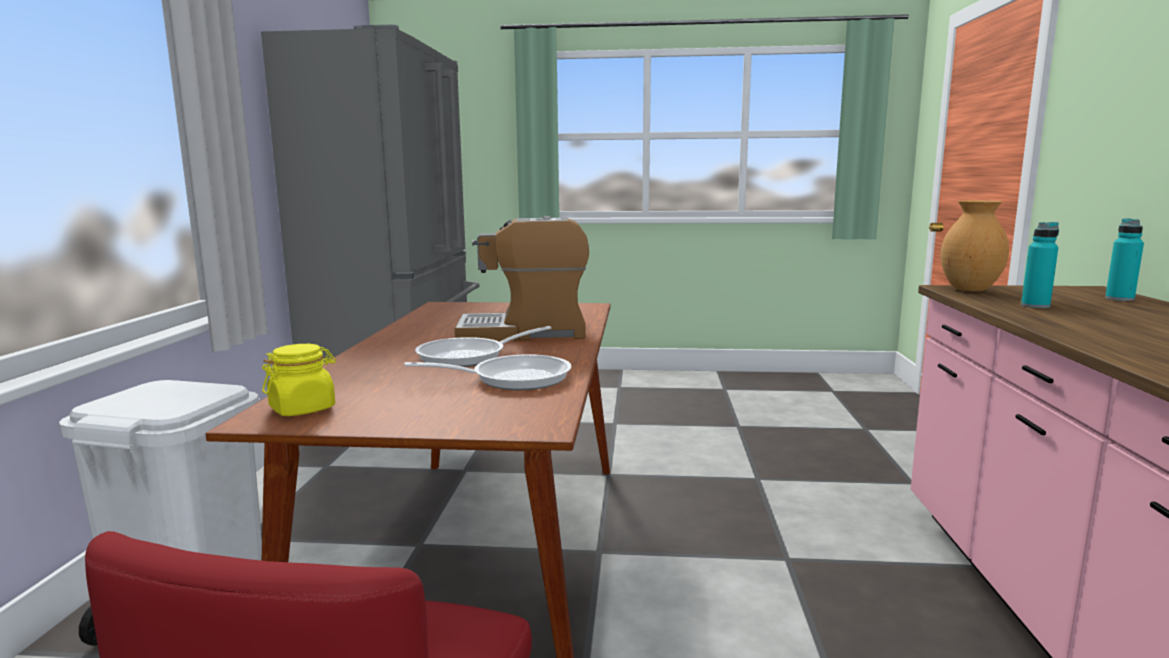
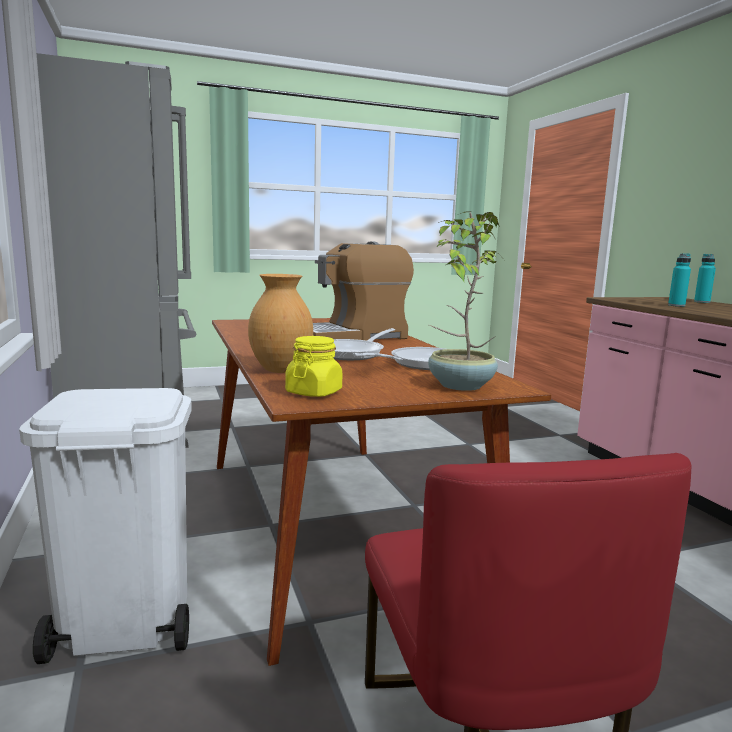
camera: 25 degrees left, 0 degrees up
(481, 416) = (459, 385): none -> potted plant
(968, 290) = (621, 299): brown vase -> brown vase (280, 370)

